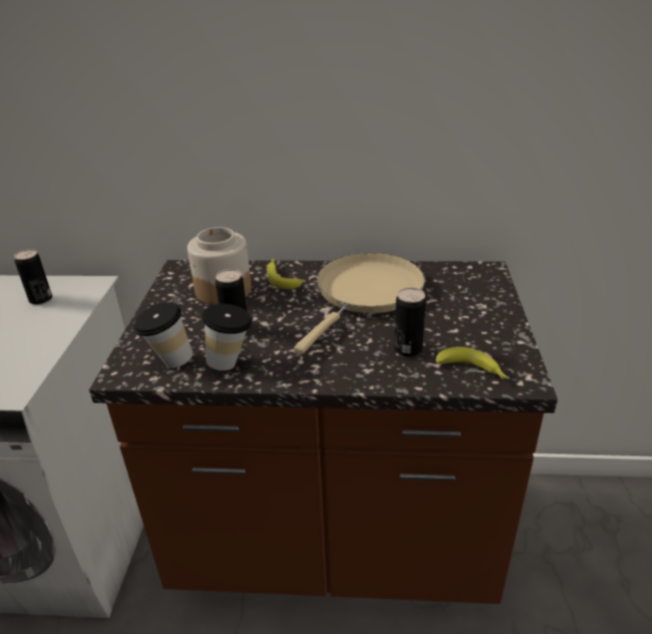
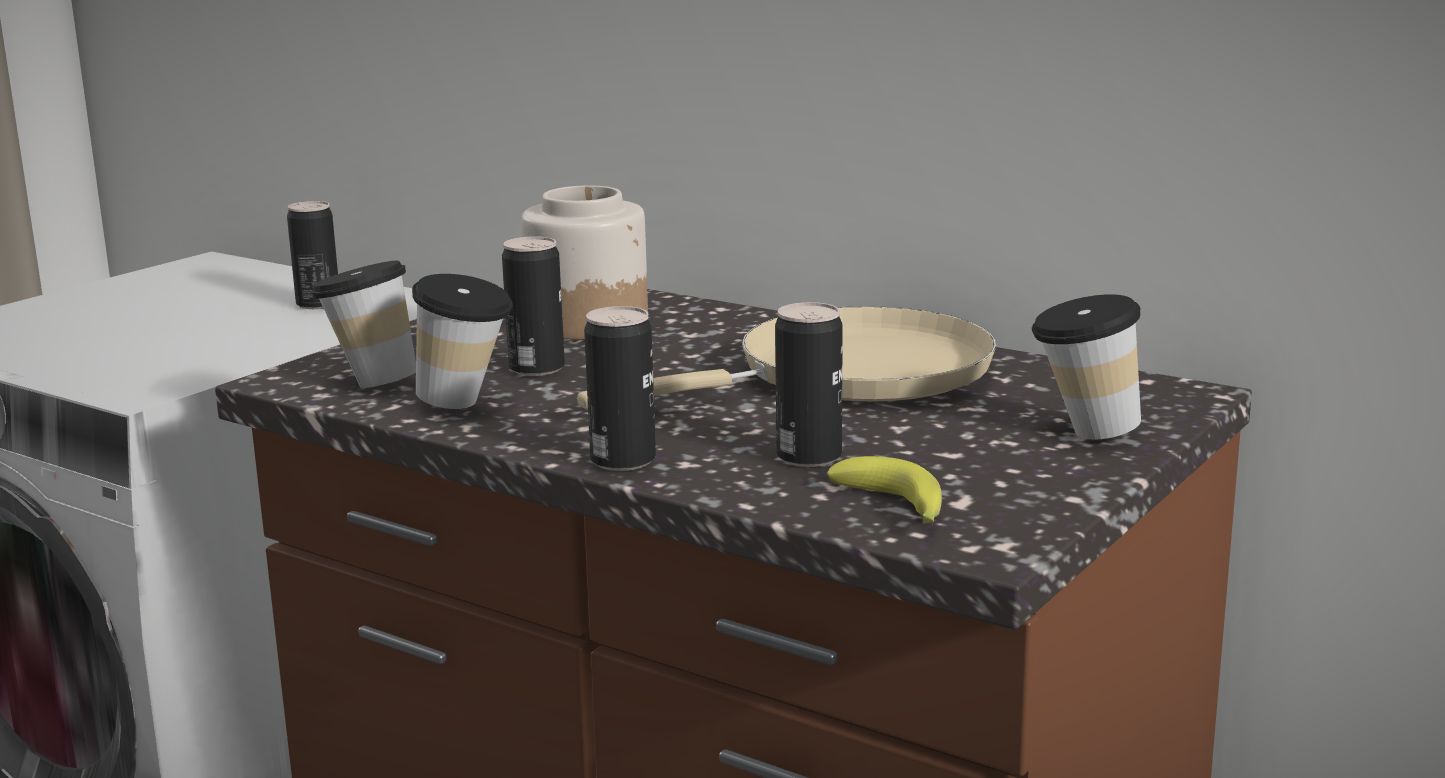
camera: 30 degrees right, 15 degrees down
(281, 277) = (718, 326): banana -> none
(341, 377) = (623, 460): none -> can
(483, 303) = (1083, 433): none -> cup

